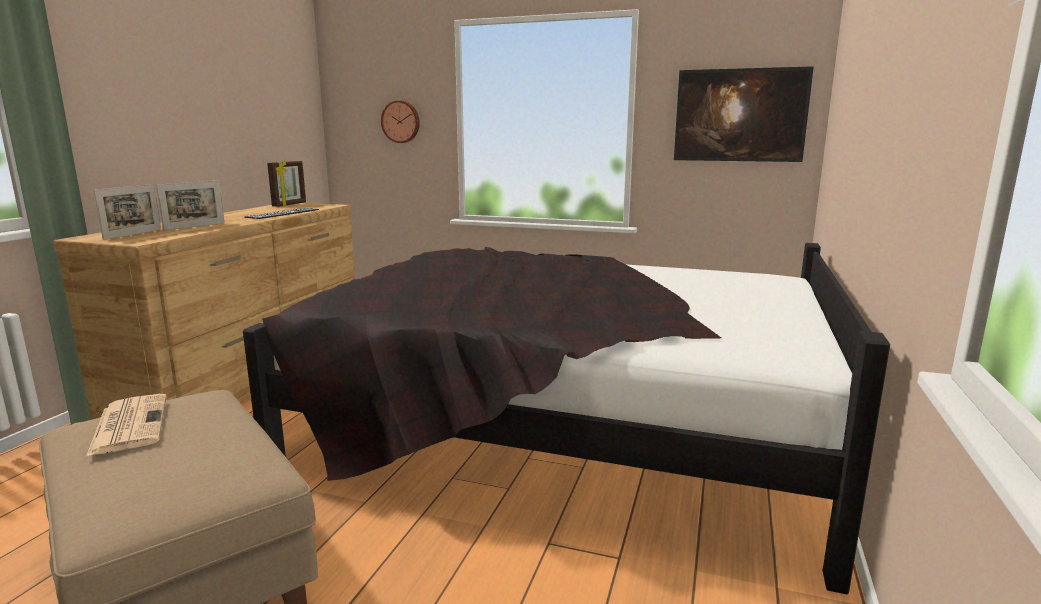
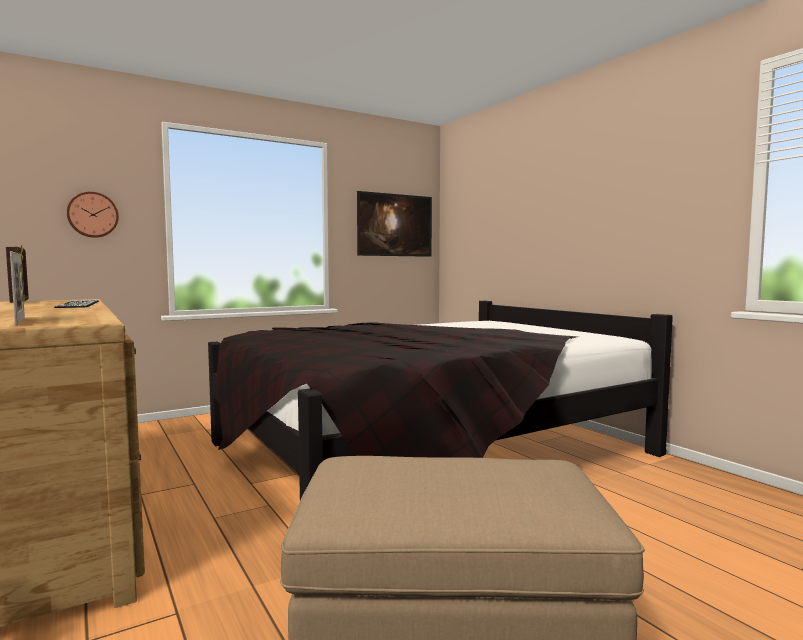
camera: 50 degrees left, 10 degrees down
(129, 424) = (391, 482): newspaper -> none
(195, 226) = (52, 314): picture frame -> none

